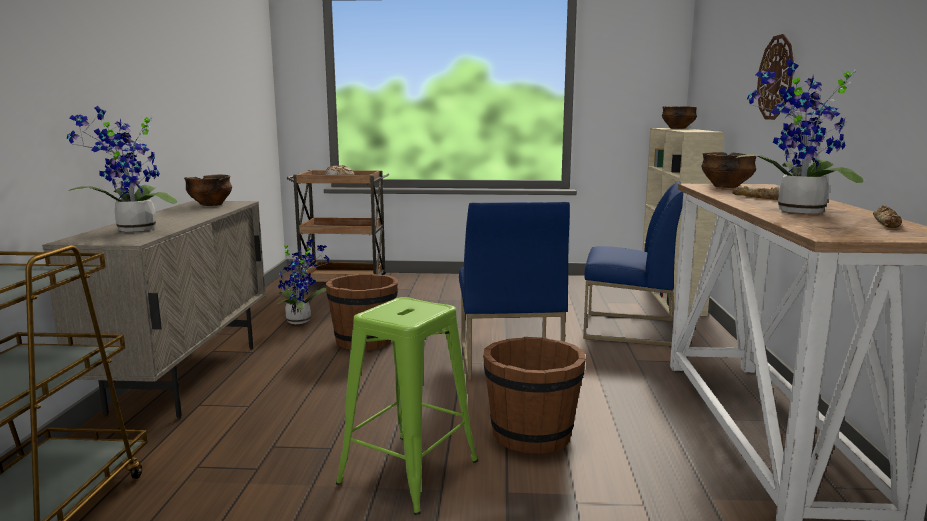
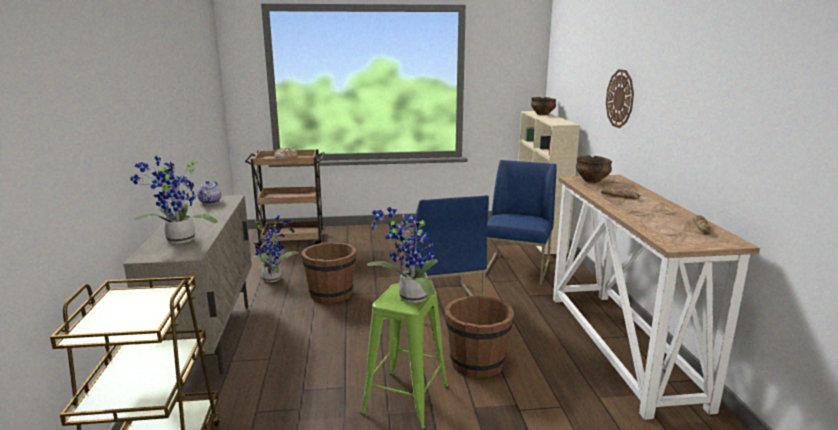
camera: 10 degrees left, 5 degrees up
(210, 204) = (210, 202): bowl -> teapot
(628, 329) = (517, 269): blue chair -> blue chair turned 75 degrees counterclockwise
(795, 212) = (646, 215): potted plant -> potted plant (410, 298)

